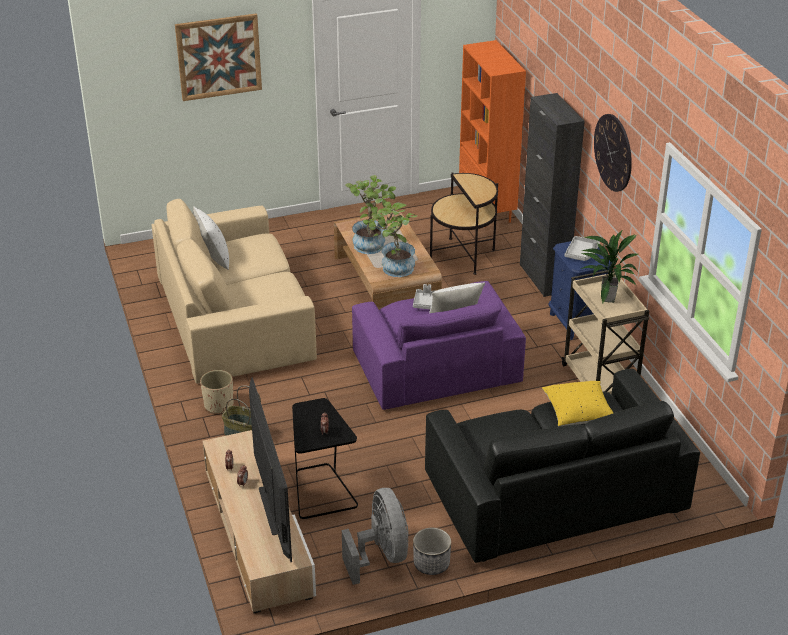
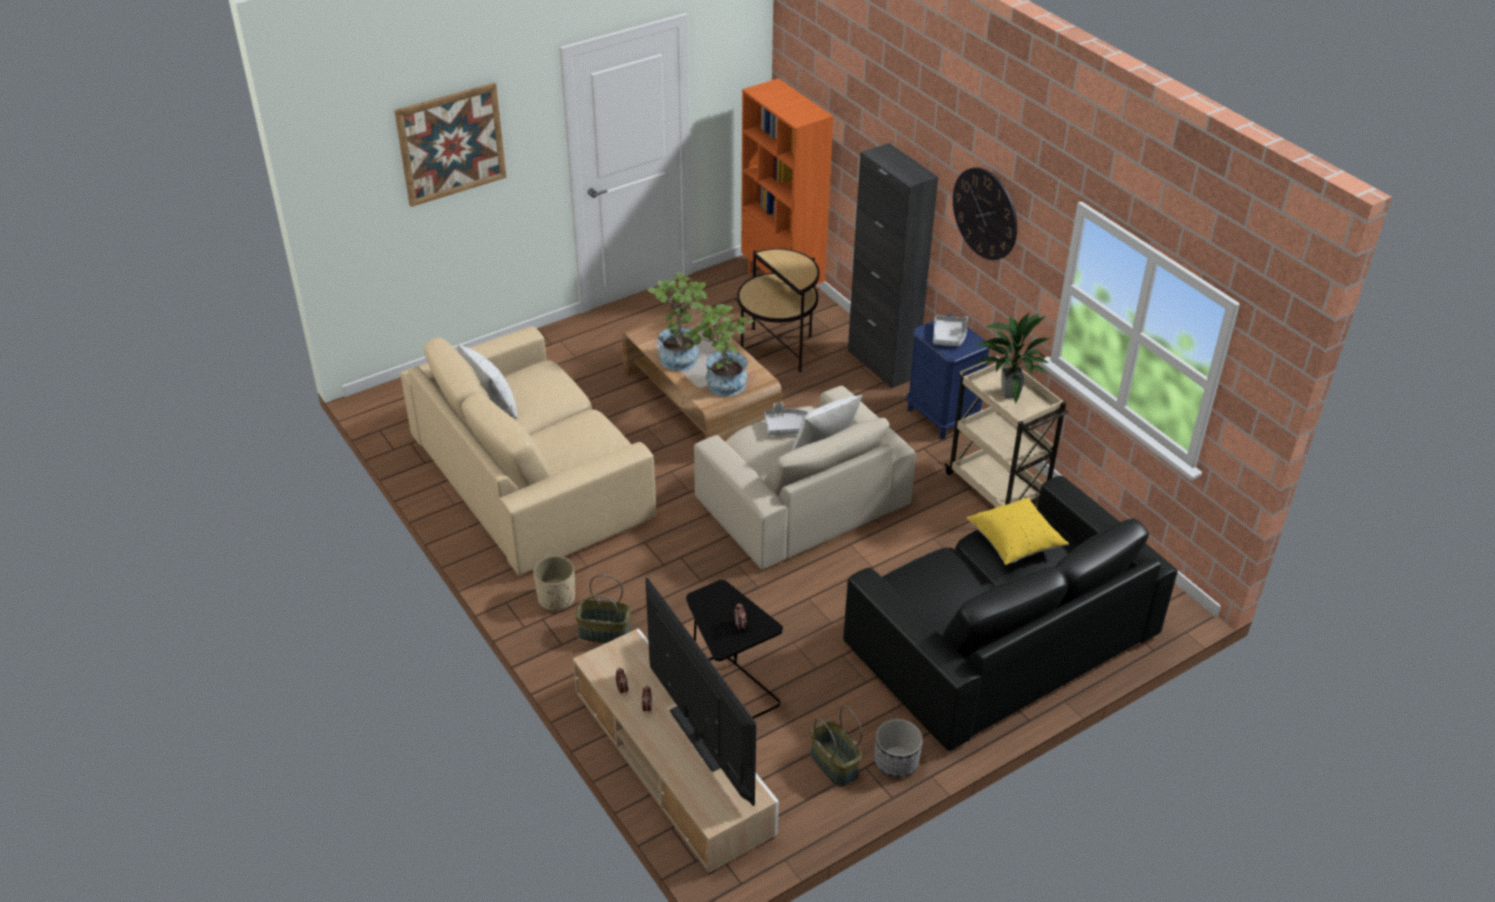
camera: 15 degrees left, 5 degrees up
(381, 556) = (833, 764): grey fan -> basket
(435, 367) = (800, 501): purple armchair -> beige armchair

